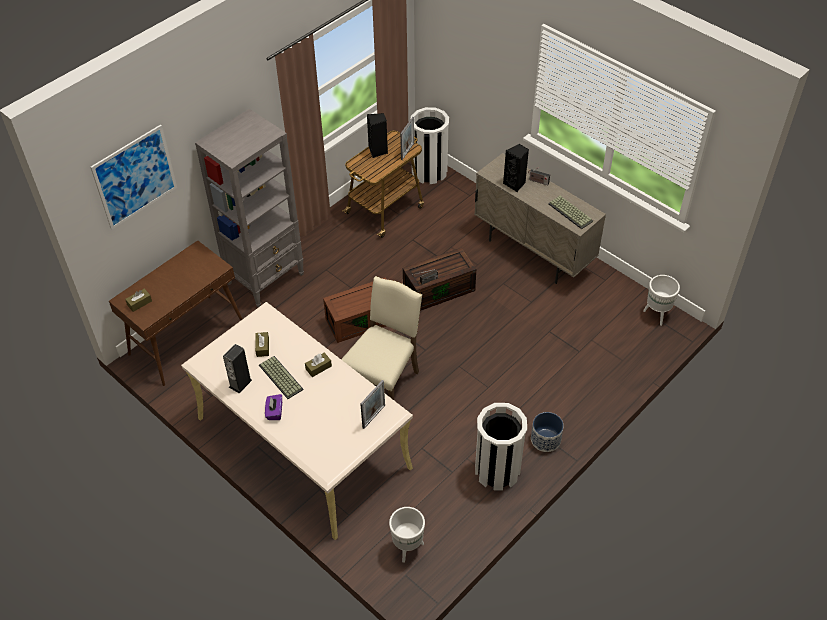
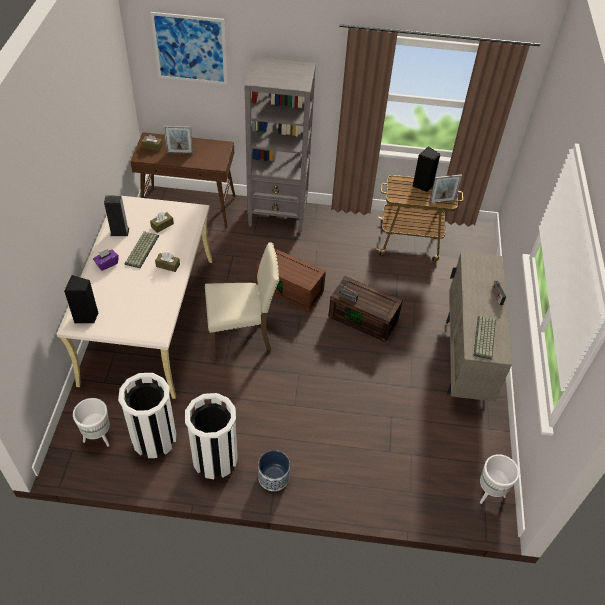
camera: 50 degrees right, 0 degrees up
(373, 416) = (145, 323): picture frame -> picture frame (180, 153)
(429, 172) = (477, 245): white trash can -> white trash can (154, 438)
(515, 184) = (476, 282): black speaker -> black speaker (86, 316)

